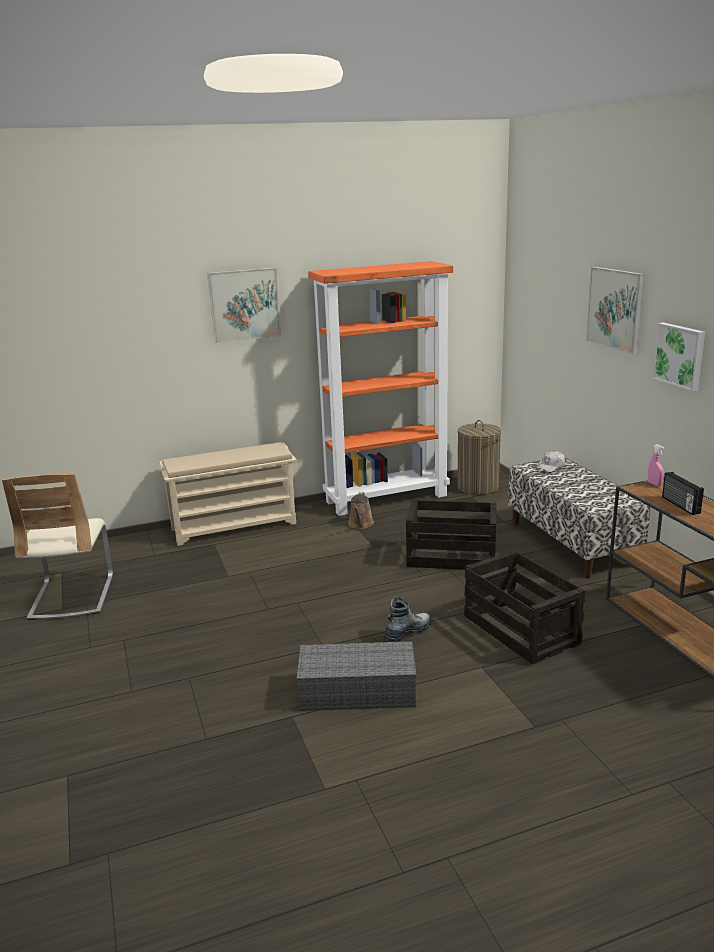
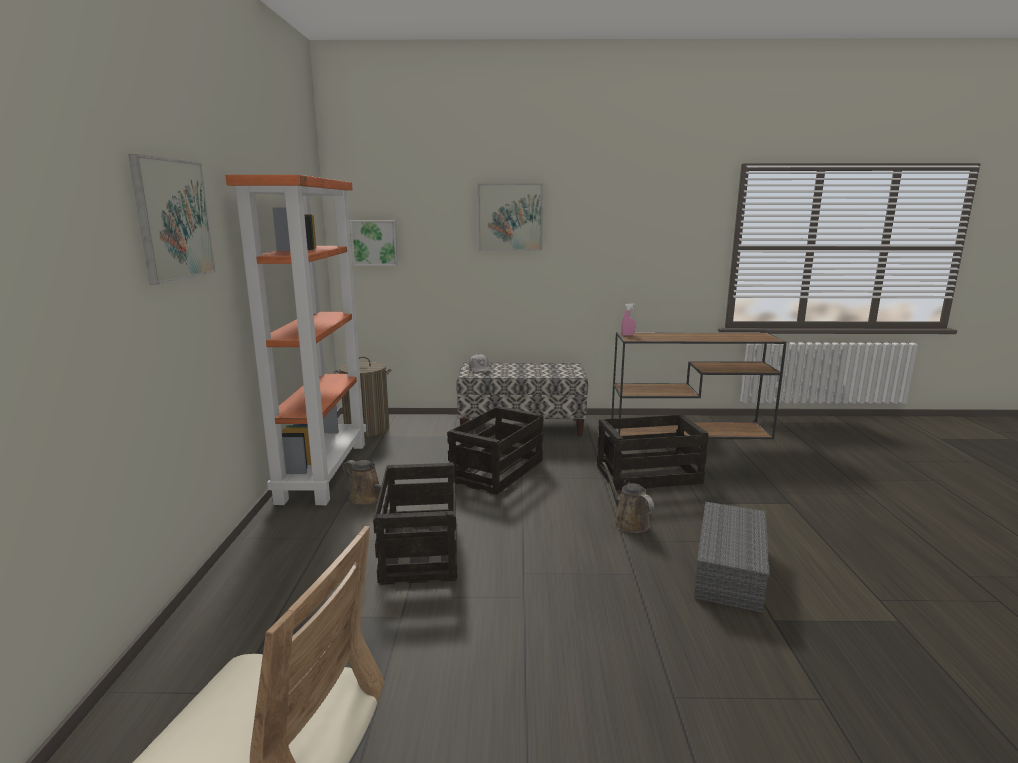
camera: 70 degrees left, 5 degrees down
(235, 526) = (241, 586): beige shoe rack -> none
(305, 560) = (420, 548): none -> crate
(407, 632) = (628, 522): boot -> brown watering can
(680, 355) = (591, 242): picture -> picture (374, 243)
(680, 505) = (670, 337): radio -> none

